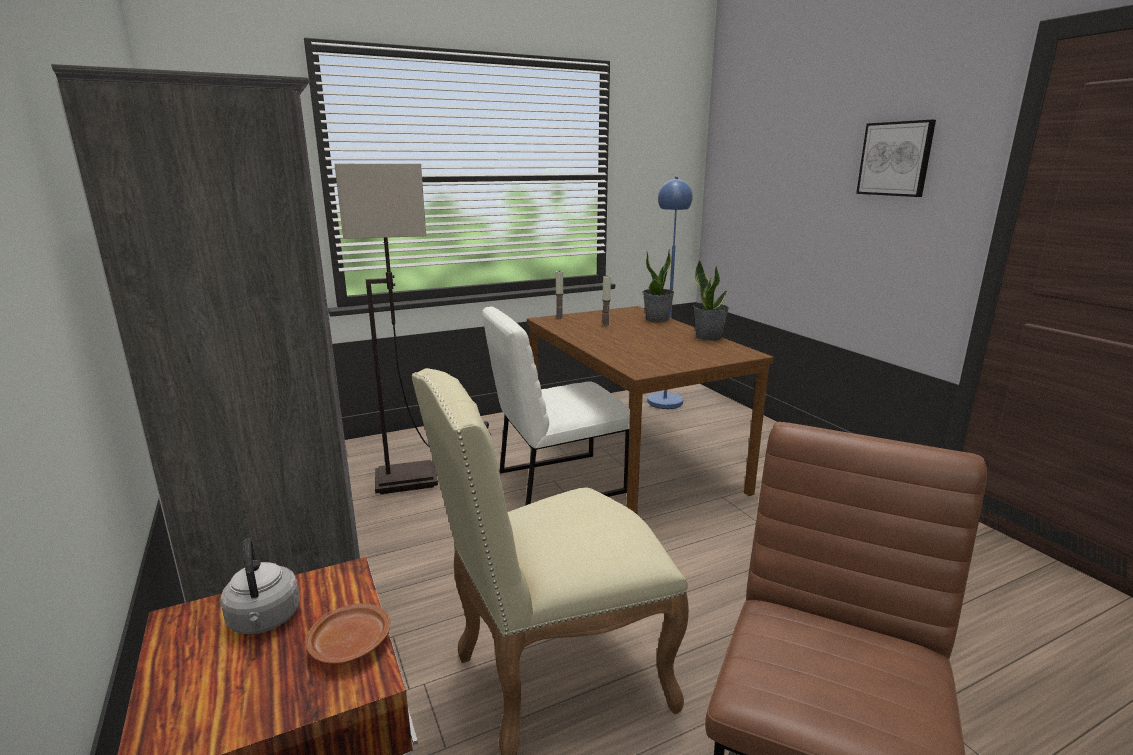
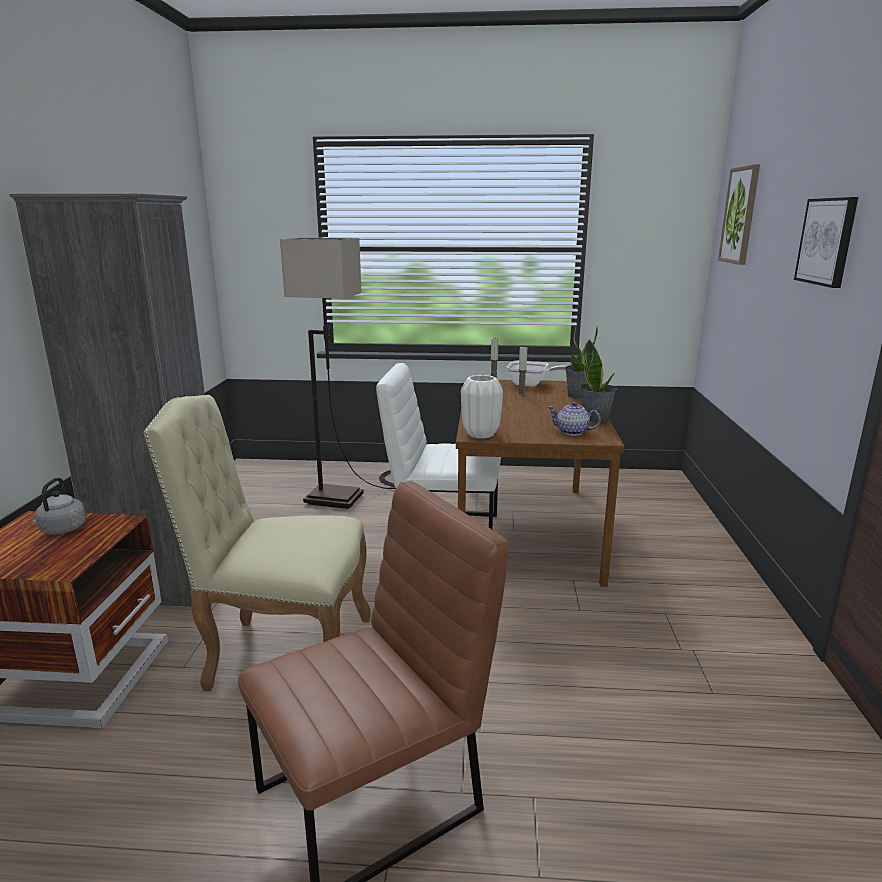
camera: 30 degrees right, 0 degrees up
(350, 644) = (78, 553): brown plate -> none
(598, 315) = (531, 384): none -> frying pan
(645, 369) = (481, 435): none -> white vase
(664, 406) = (618, 490): blue floor lamp -> none
(714, 352) = (572, 432): none -> teapot
(751, 142) = (740, 215): none -> picture

